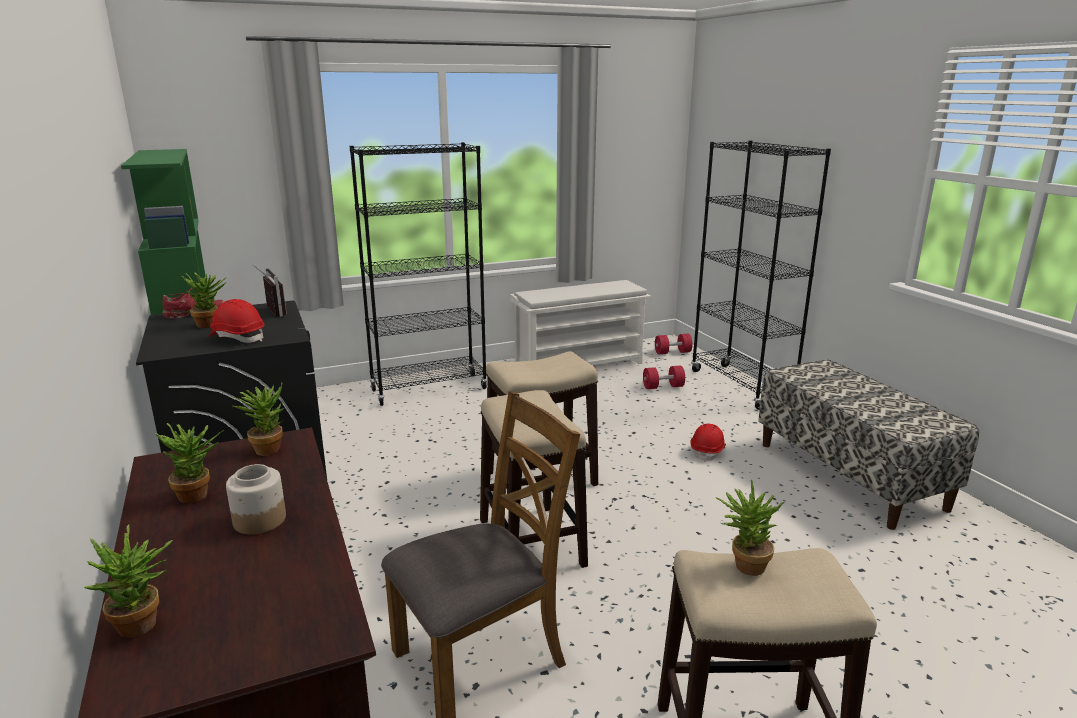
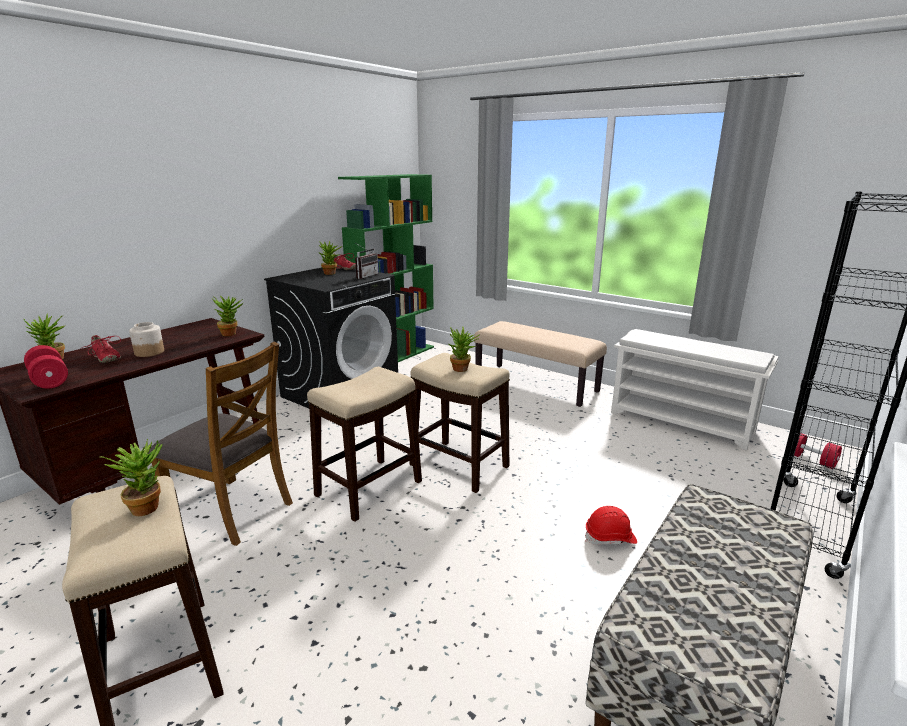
camera: 60 degrees right, 0 degrees up
(199, 495) = (173, 337): potted plant -> potted plant (463, 370)
(228, 564) = (105, 358): none -> red shoe
(237, 338) = (314, 281): red hard hat -> none
(429, 389) = (536, 384): black bookcase -> beige bench
(663, 387) = (713, 476): red dumbbell -> red dumbbell (49, 380)

